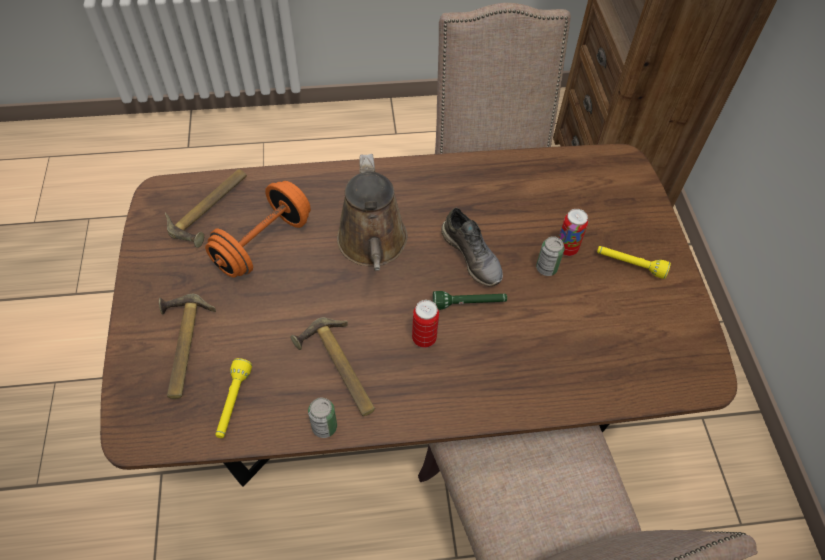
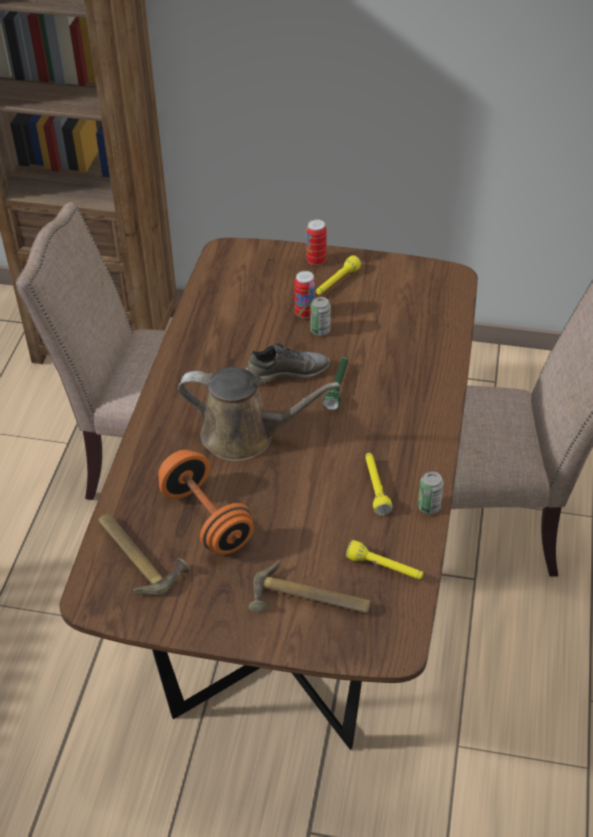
camera: 70 degrees left, 10 degrees down
(337, 370) = (375, 488): hammer -> yellow flashlight
(424, 338) = (362, 424): can -> can (316, 260)

